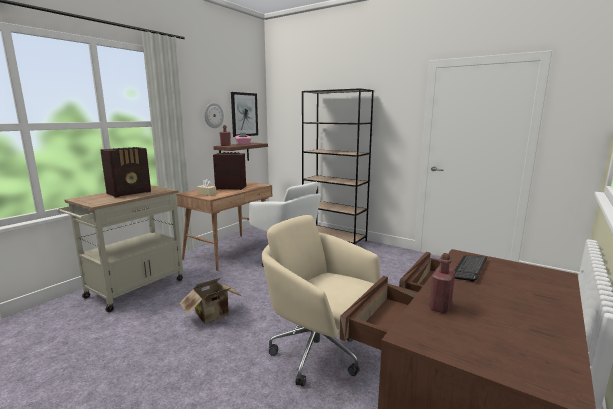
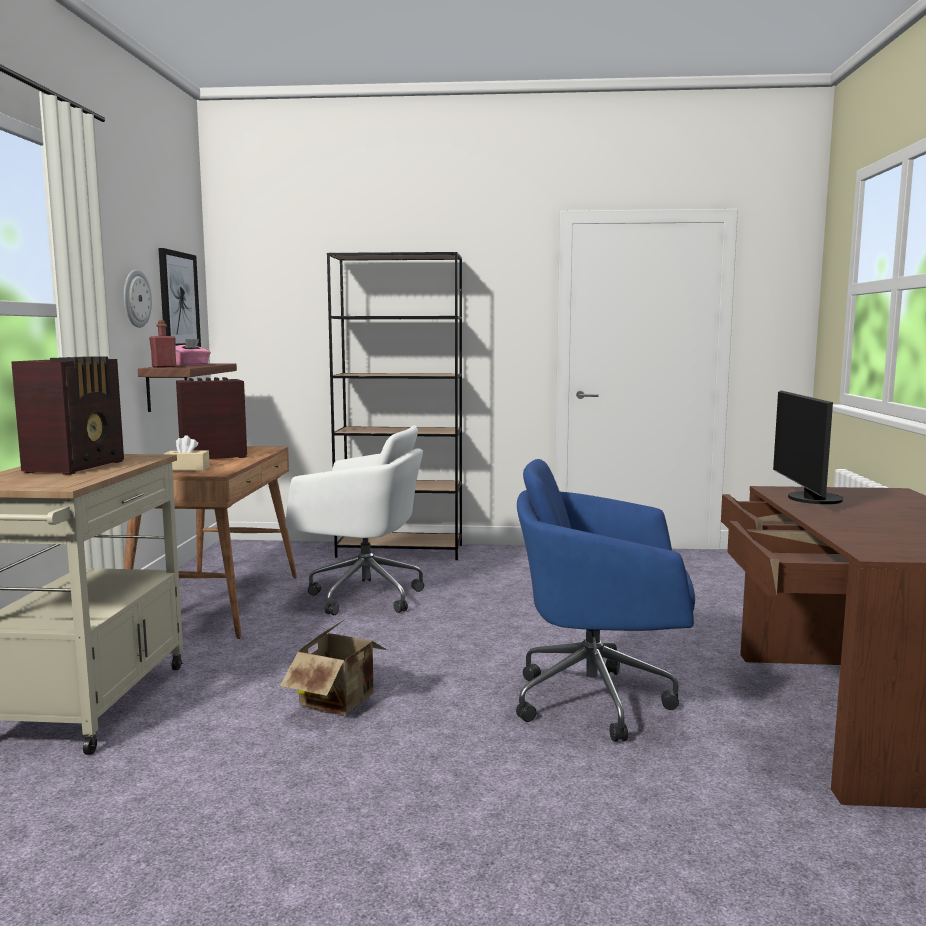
camera: 30 degrees left, 5 degrees down
(320, 356) = (600, 702): beige office chair -> blue office chair
(440, 306) = (853, 530): red bottle -> none
(469, 269) = (808, 499): keyboard -> monitor

